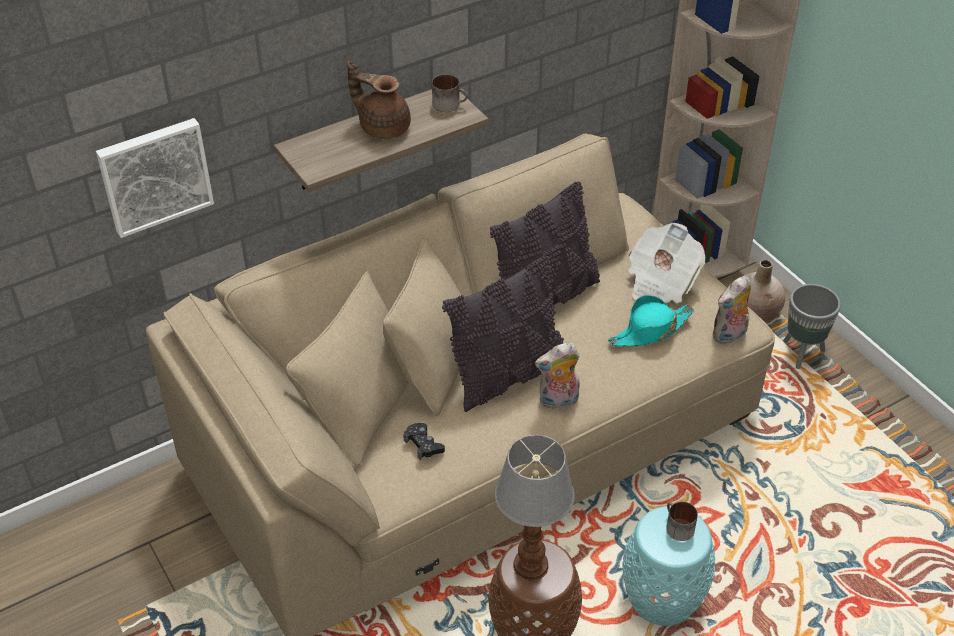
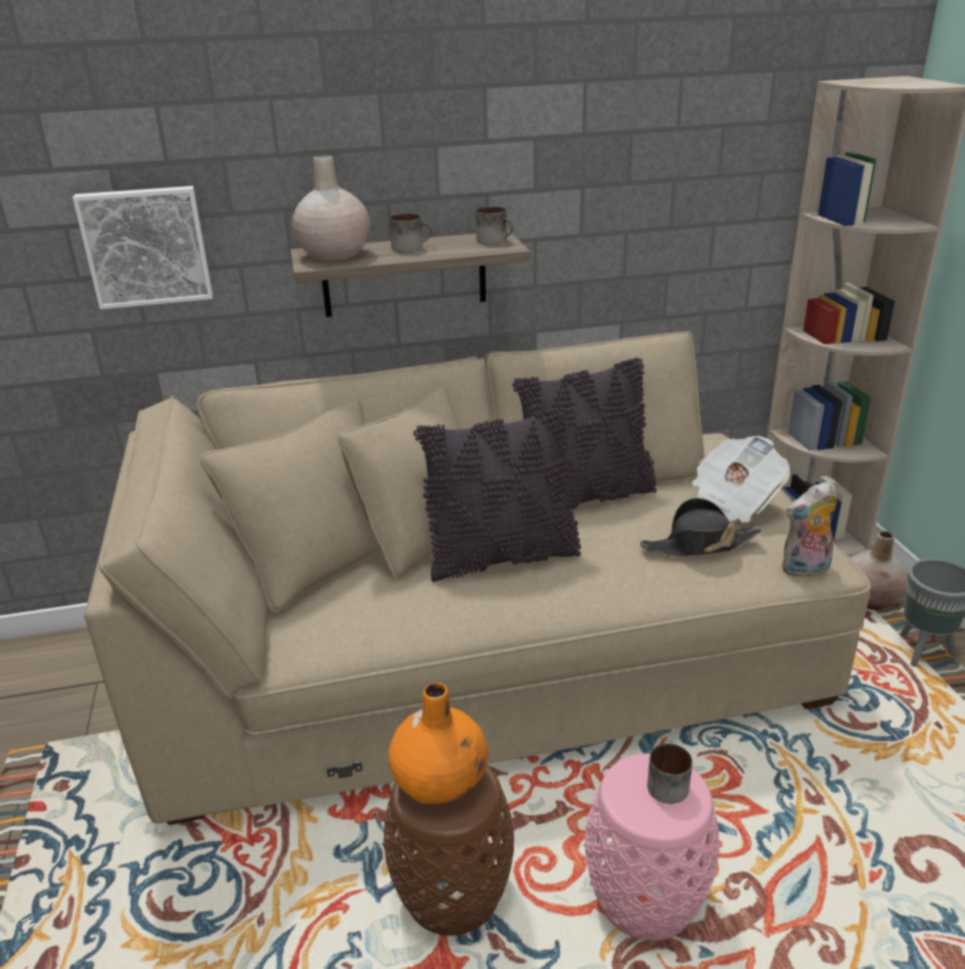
camera: 20 degrees right, 15 degrees down
(322, 150) = (334, 255): none -> beige vase
(383, 127) = (411, 247): brown teapot -> mug
(423, 444) = (364, 604): black game controller -> none
(530, 564) = (440, 781): table lamp -> orange vase
(558, 401) = (551, 593): plush toy -> none
(650, 330) = (699, 545): turquoise hat -> black hat
(663, 597) = (646, 898): turquoise stool -> pink stool

